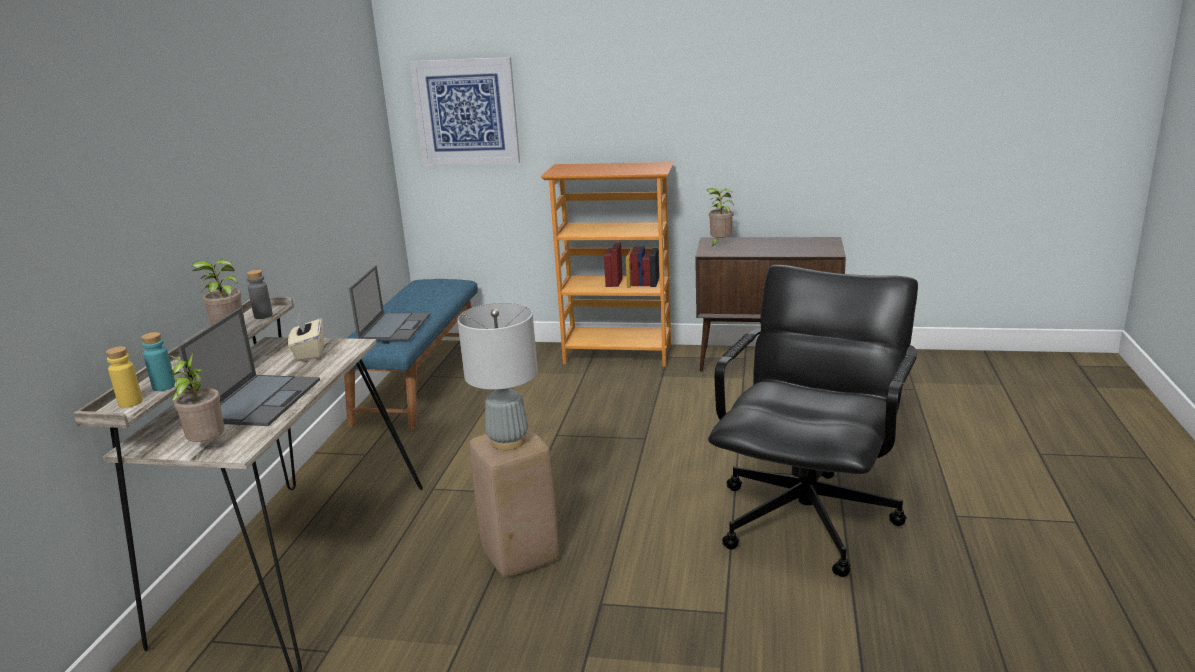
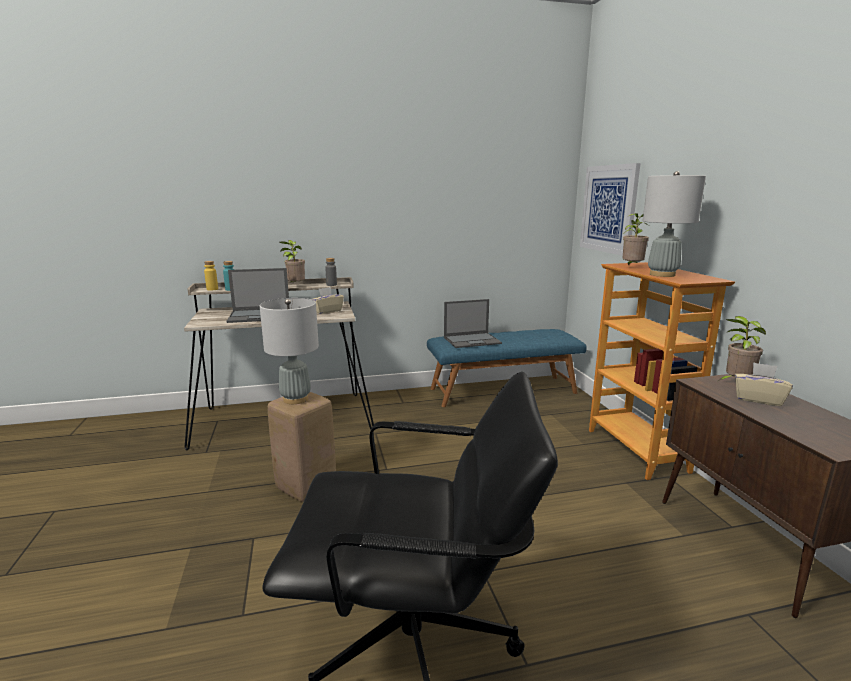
camera: 65 degrees right, 5 degrees down
(207, 446) = (205, 318): potted plant -> potted plant (632, 267)
(624, 171) = (662, 274): none -> grey table lamp
(751, 246) = (758, 399): none -> beige tissue box

